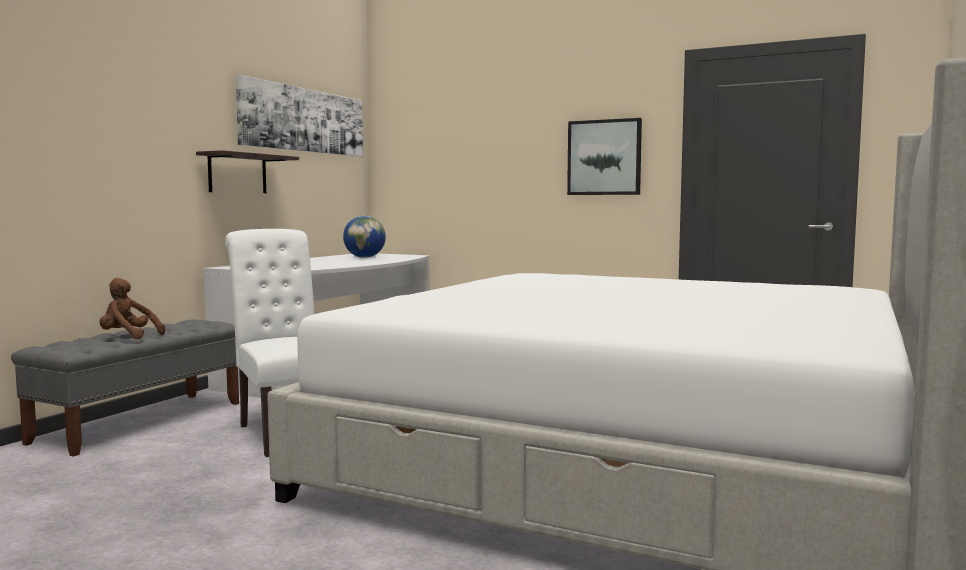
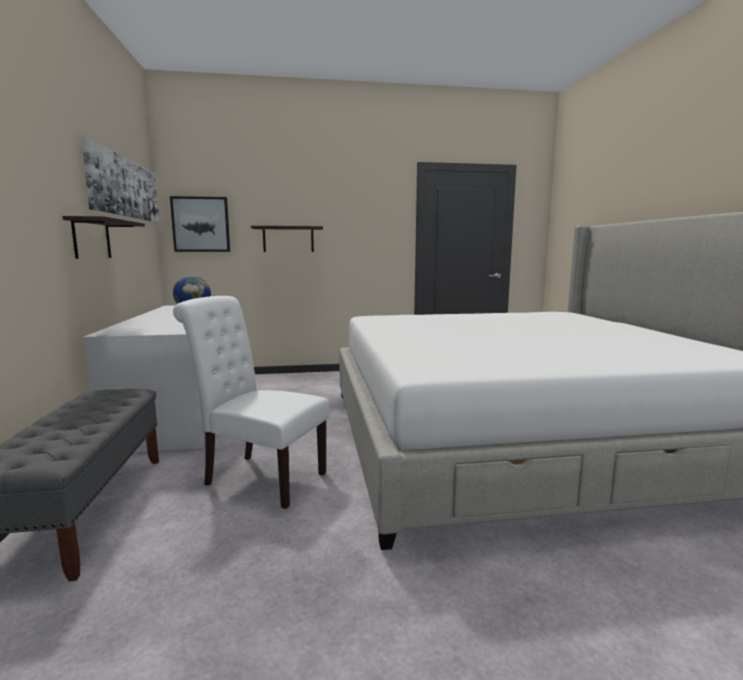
camera: 35 degrees left, 5 degrees up
(128, 337) = (73, 426): brown plush toy -> none
(503, 172) = (288, 239): none -> shelf
(604, 157) = (365, 231): picture -> picture (201, 224)

